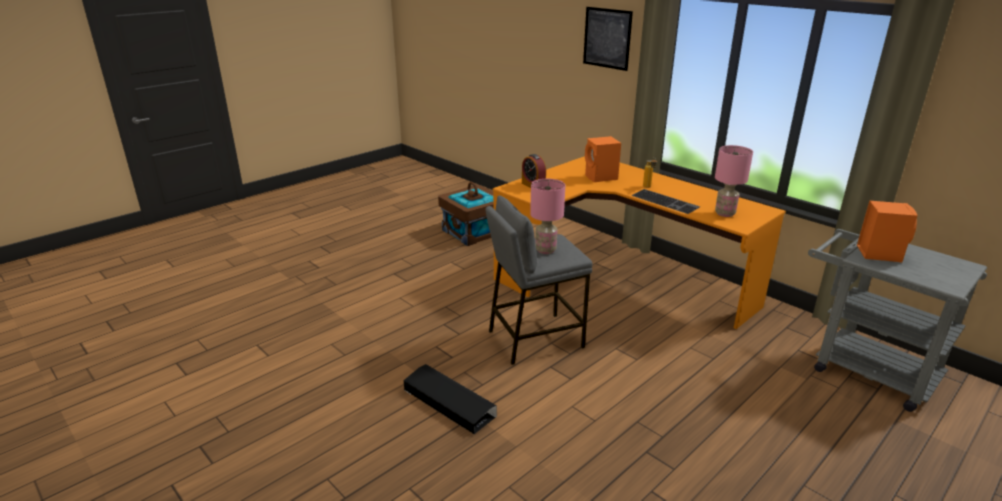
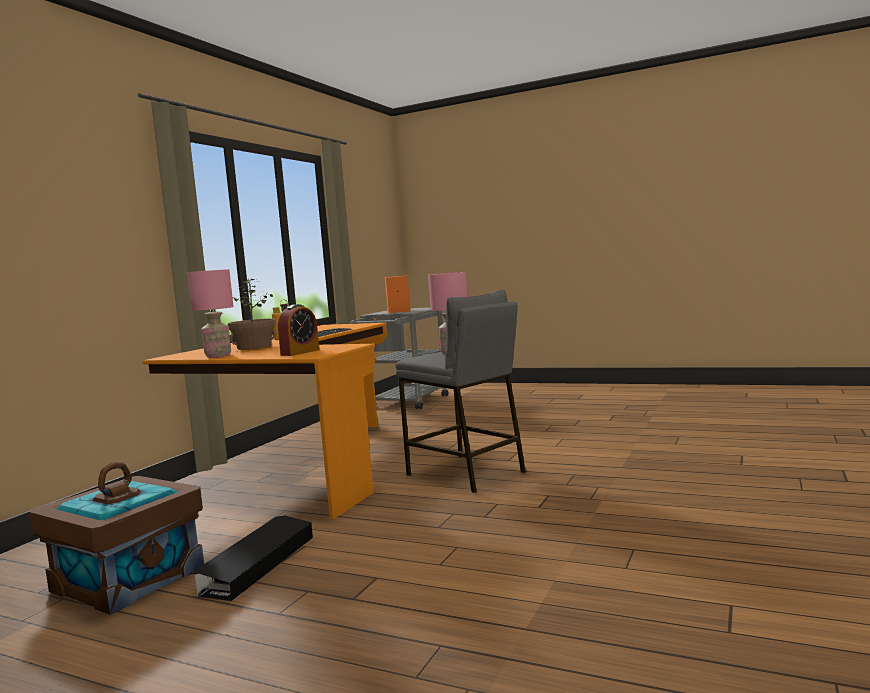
camera: 110 degrees left, 20 degrees down
(449, 403) = (622, 478): black storage box -> black storage box (256, 565)
(601, 177) = (254, 347): orange speaker -> potted plant
(607, 38) = (88, 189): picture -> none
(725, 213) = (343, 327): pink table lamp -> pink table lamp (218, 356)

